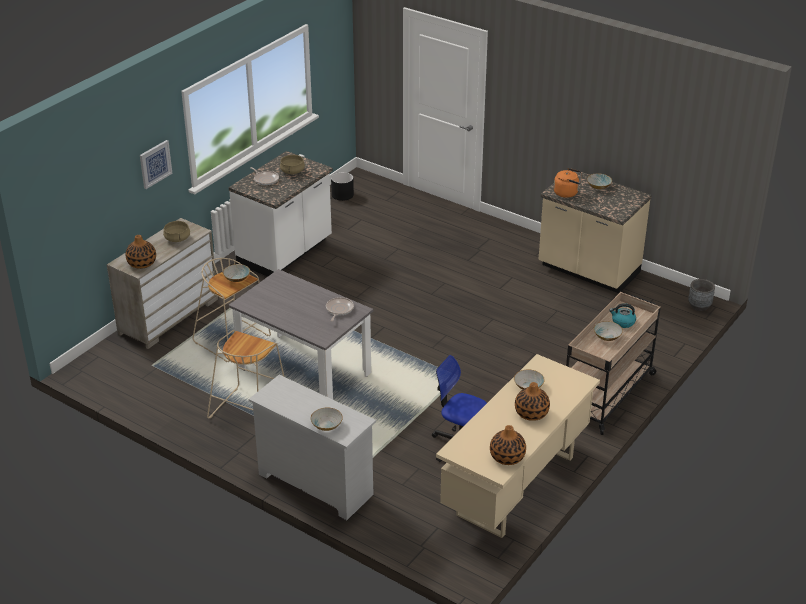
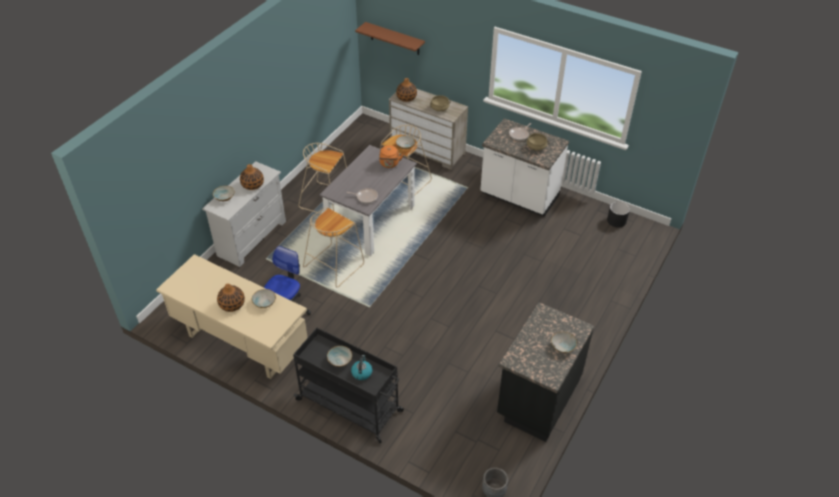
camera: 85 degrees right, 10 degrees up
(79, 213) = (394, 39): none -> brown shelf
(155, 164) = (459, 56): picture -> none
(382, 404) = (334, 265): none -> beige stool
(507, 457) = (184, 291): vase -> vase (252, 185)
(567, 193) = (544, 321): orange kettle -> orange kettle (389, 164)
(588, 271) = (537, 397): beige counter -> black counter
(607, 394) = (350, 406): beige cart -> black cart

